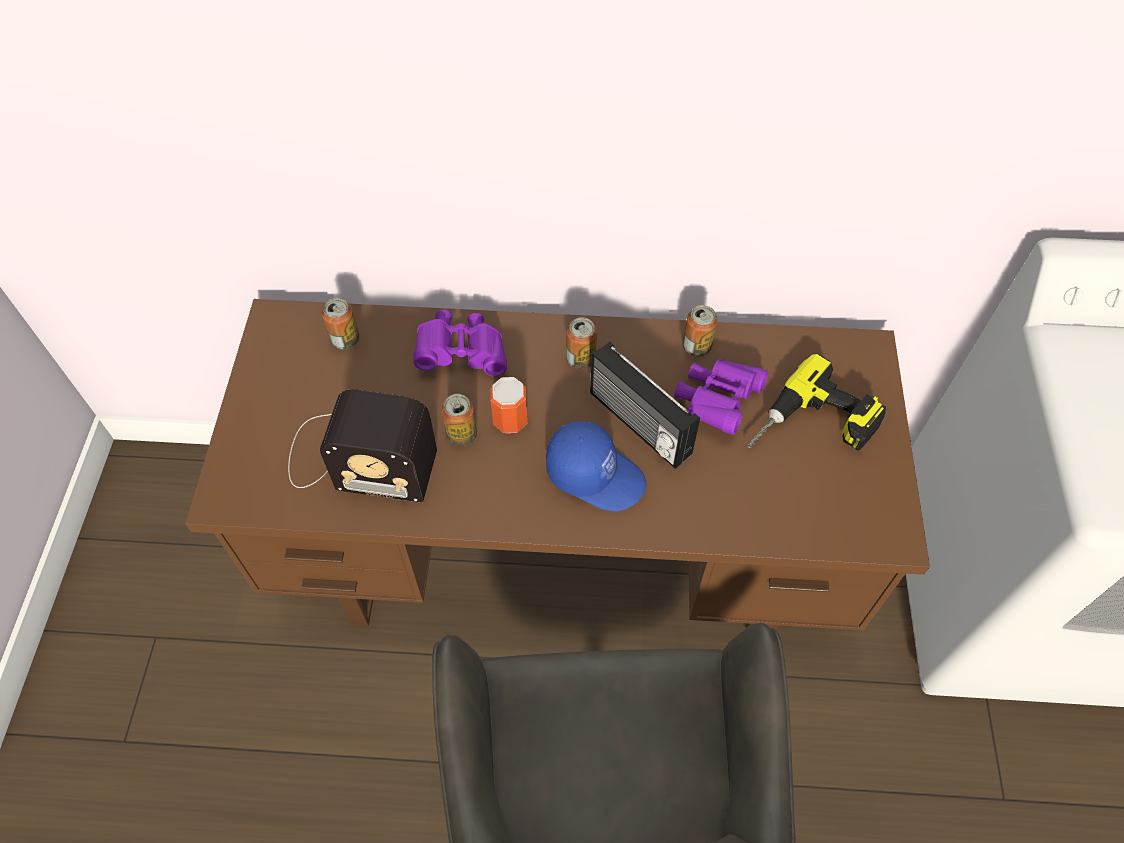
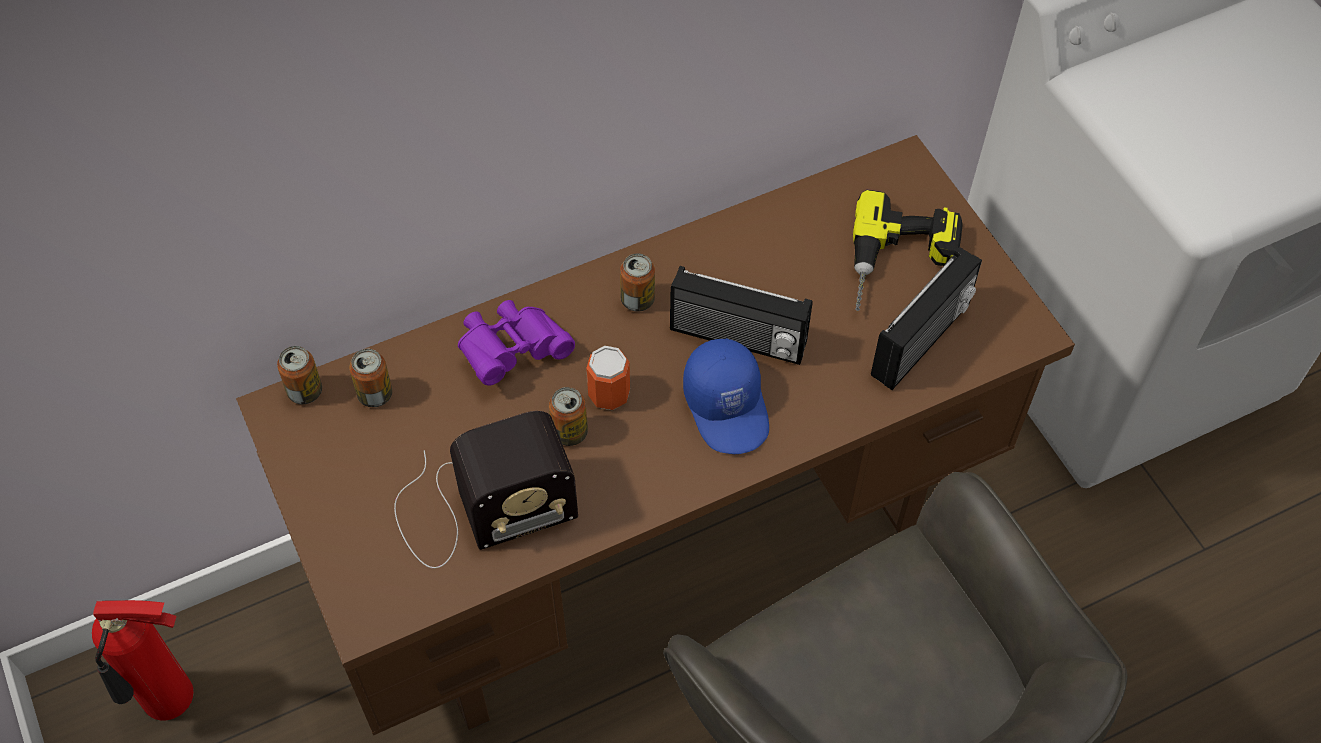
camera: 30 degrees left, 0 degrees up
(183, 502) = (171, 702): none -> fire extinguisher
(595, 474) = (728, 406): blue cap -> blue cap turned 75 degrees clockwise
(696, 346) = (743, 235): can -> can (305, 391)
(717, 402) = (797, 281): purple binoculars -> none
(792, 499) = (923, 341): none -> radio

